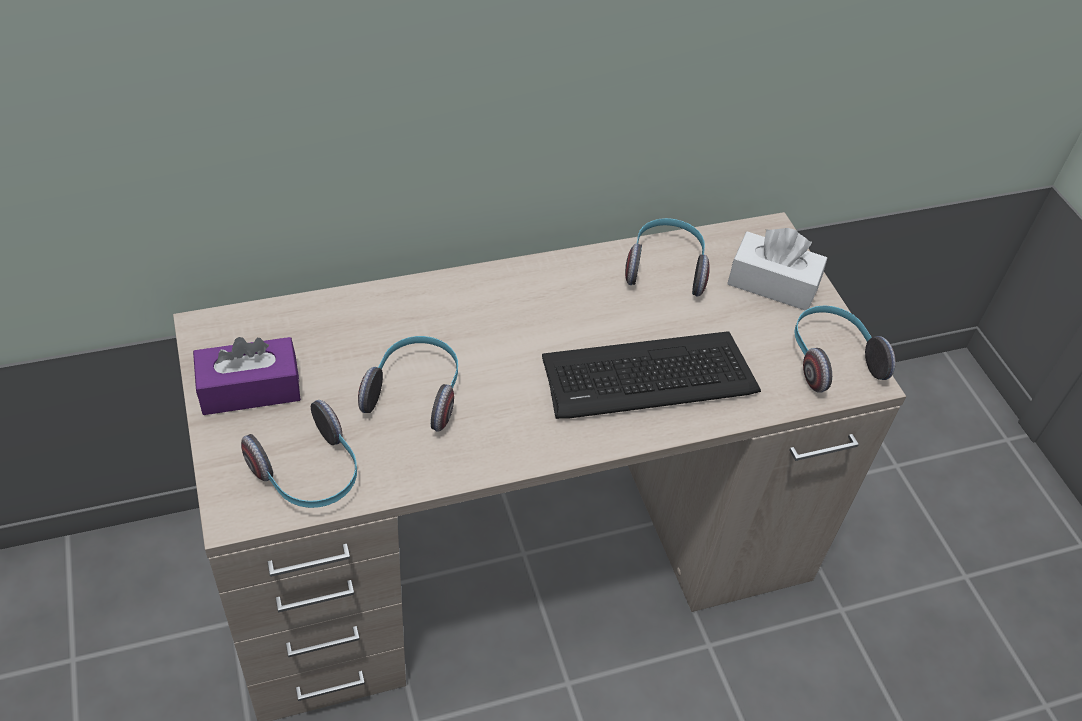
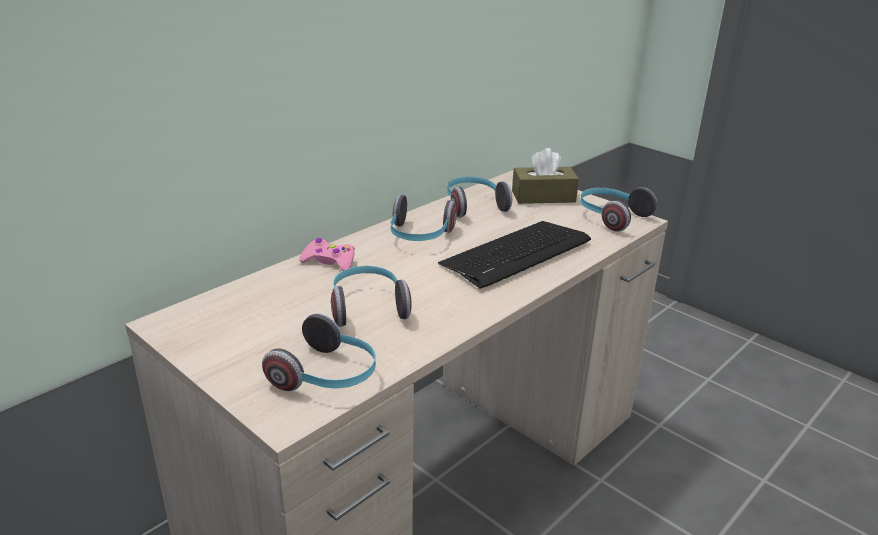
camera: 25 degrees left, 20 degrees down
(250, 389) = (232, 345): purple tissue box -> none
(425, 301) = (329, 261): none -> pink game controller
(557, 298) = (419, 236): none -> headphones
(772, 284) = (543, 196): white tissue box -> brown tissue box

